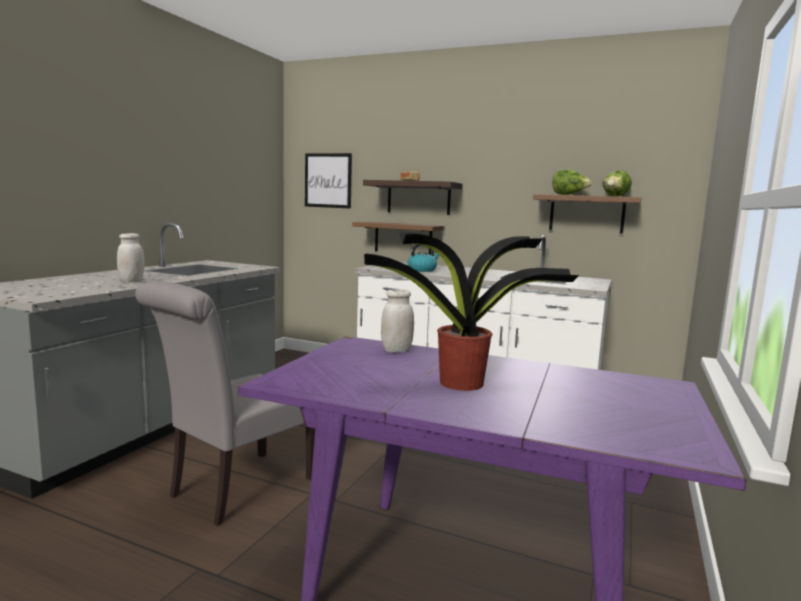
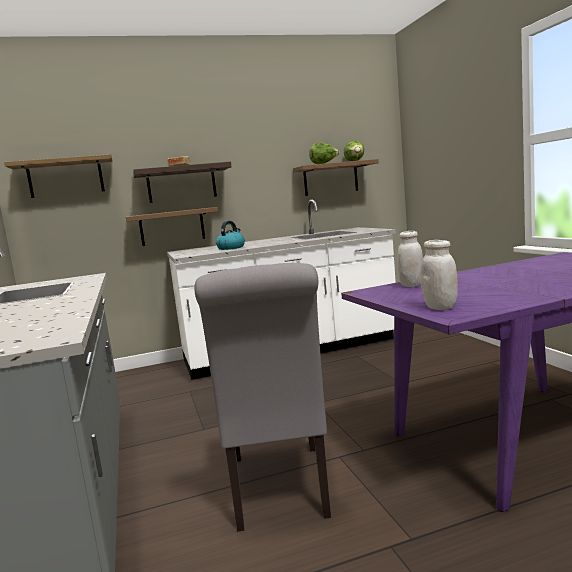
camera: 40 degrees left, 0 degrees up
(132, 281) = (40, 310): white jar -> white jar (440, 307)
(328, 180) = (65, 177): picture -> shelf
(464, 383) = (517, 280): potted plant -> none

